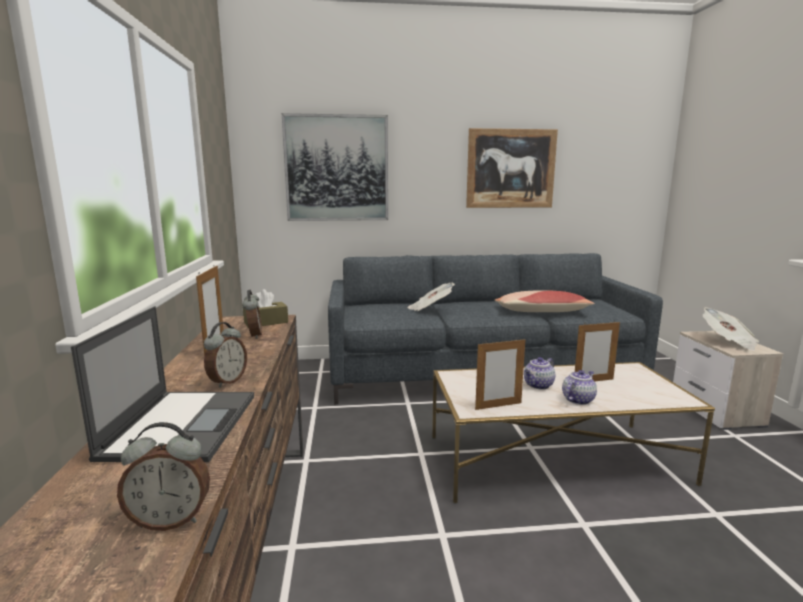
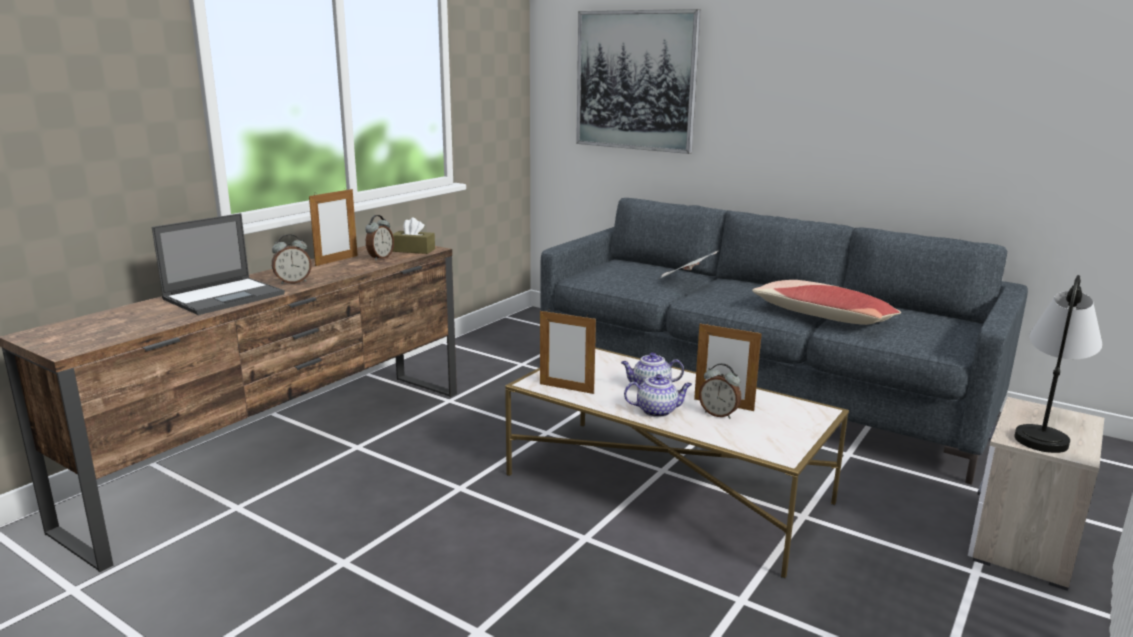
camera: 40 degrees right, 5 degrees up
(170, 520) = (142, 328): alarm clock -> alarm clock (719, 414)
(510, 169) = (876, 89): picture -> none
(728, 342) = (1045, 429): newspaper -> table lamp

